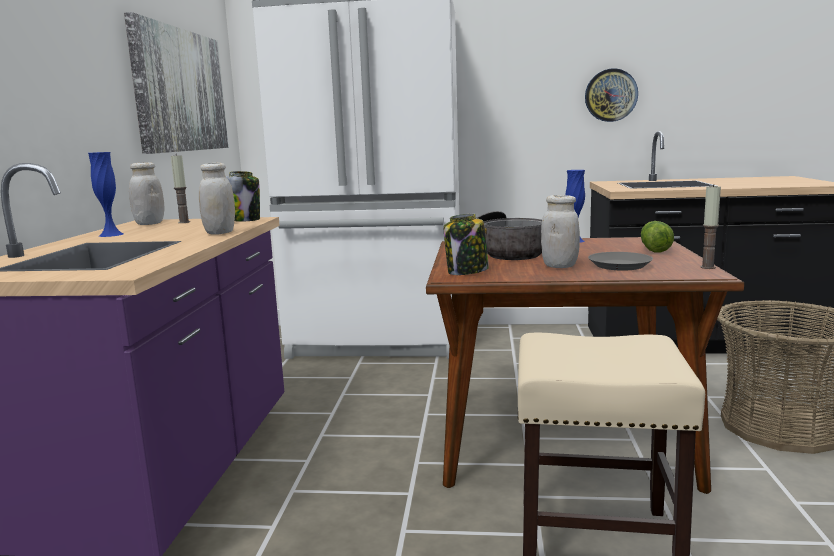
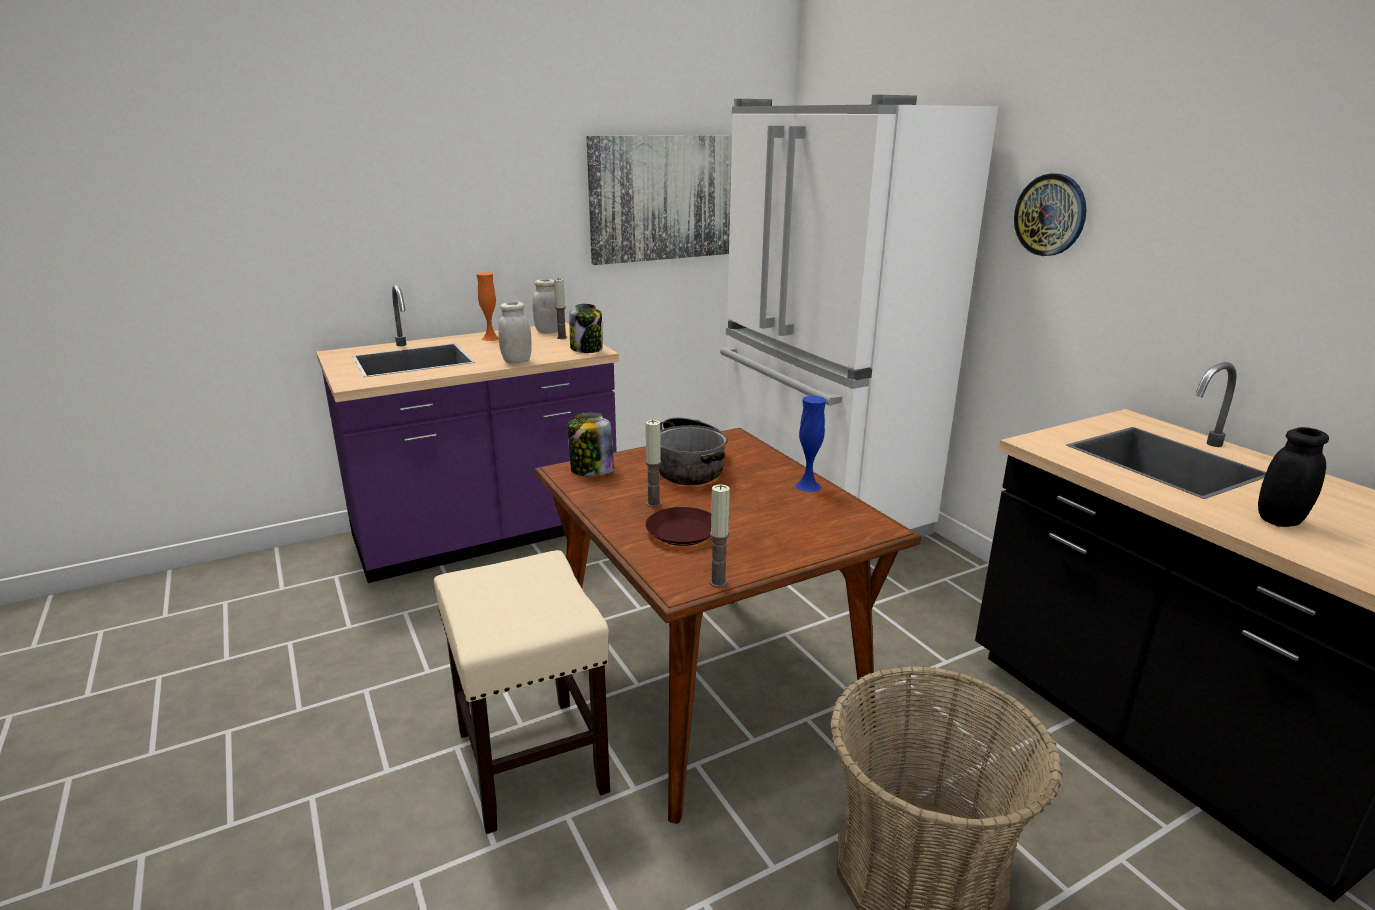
camera: 55 degrees right, 10 degrees up
(111, 235) = (490, 338): blue vase -> orange vase
(559, 266) = (653, 504): white jar -> candle
(611, 95) = (1198, 274): wall clock -> wall clock (1050, 215)
(619, 265) = (682, 532): grey plate -> brown plate
(654, 249) = (807, 537): lettuce -> none
(749, 184) = (1279, 520): none -> black jar

